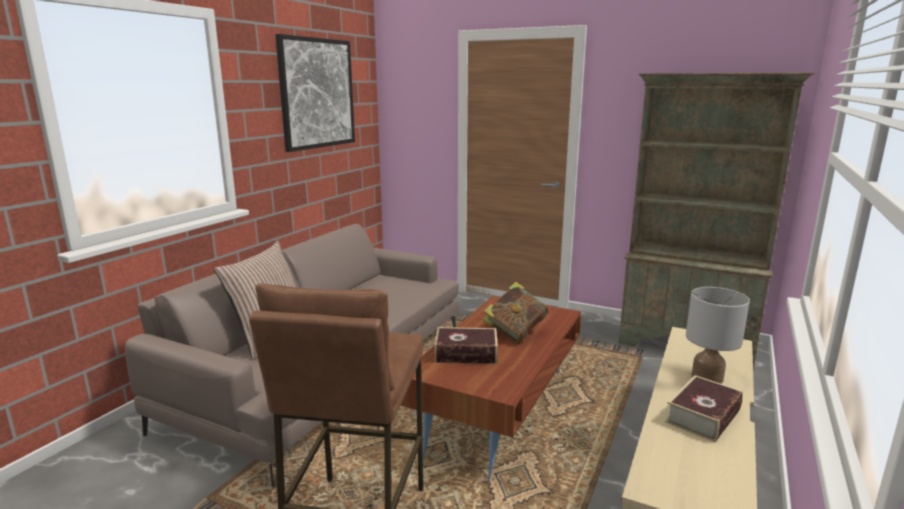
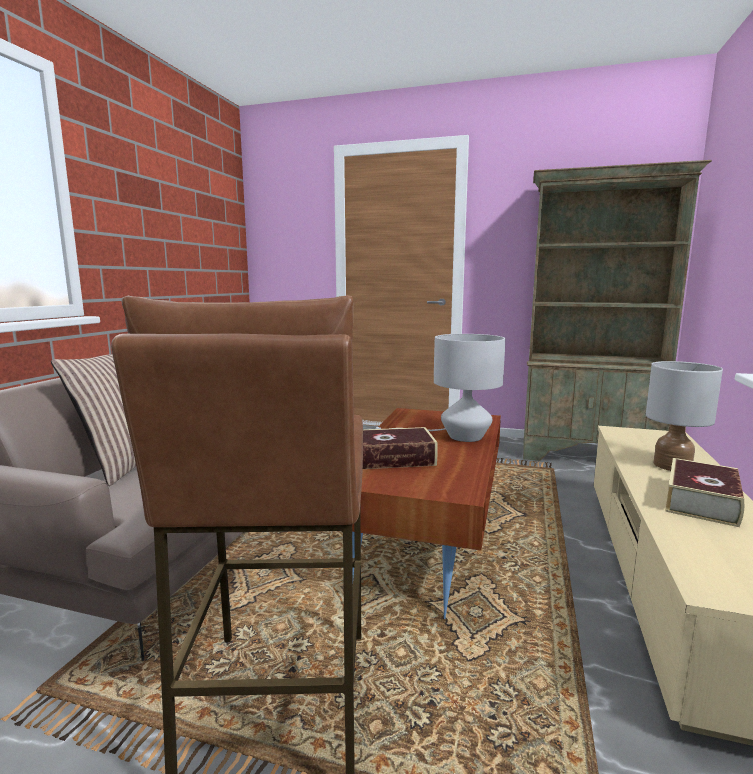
camera: 10 degrees left, 5 degrees down
(317, 93) = (181, 199): picture -> none
(515, 332) = (441, 436): book -> grey table lamp

